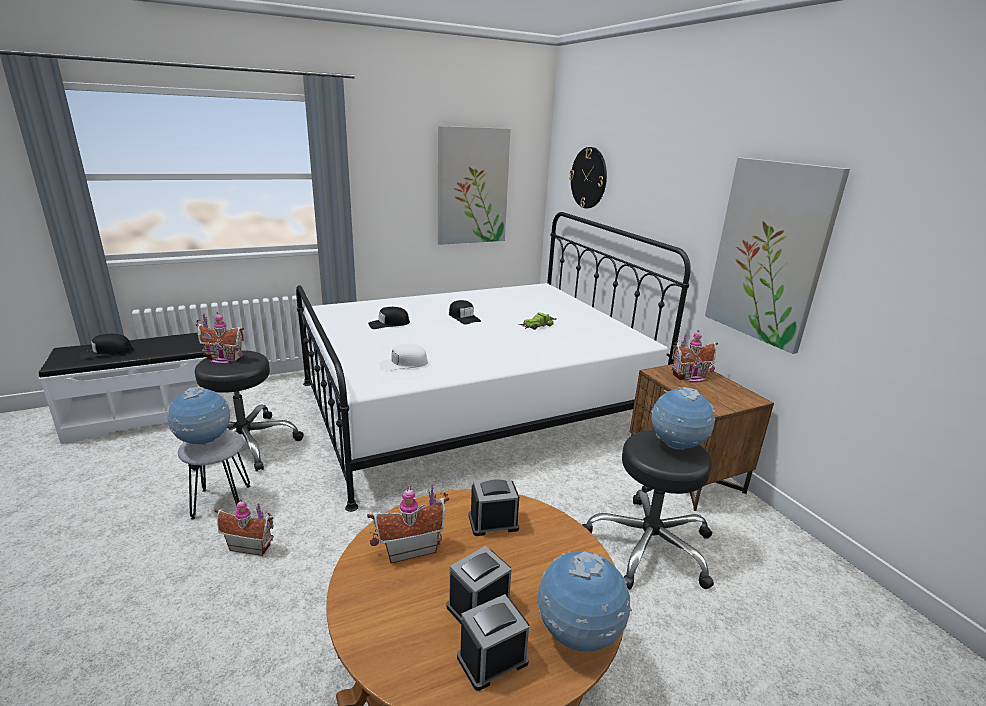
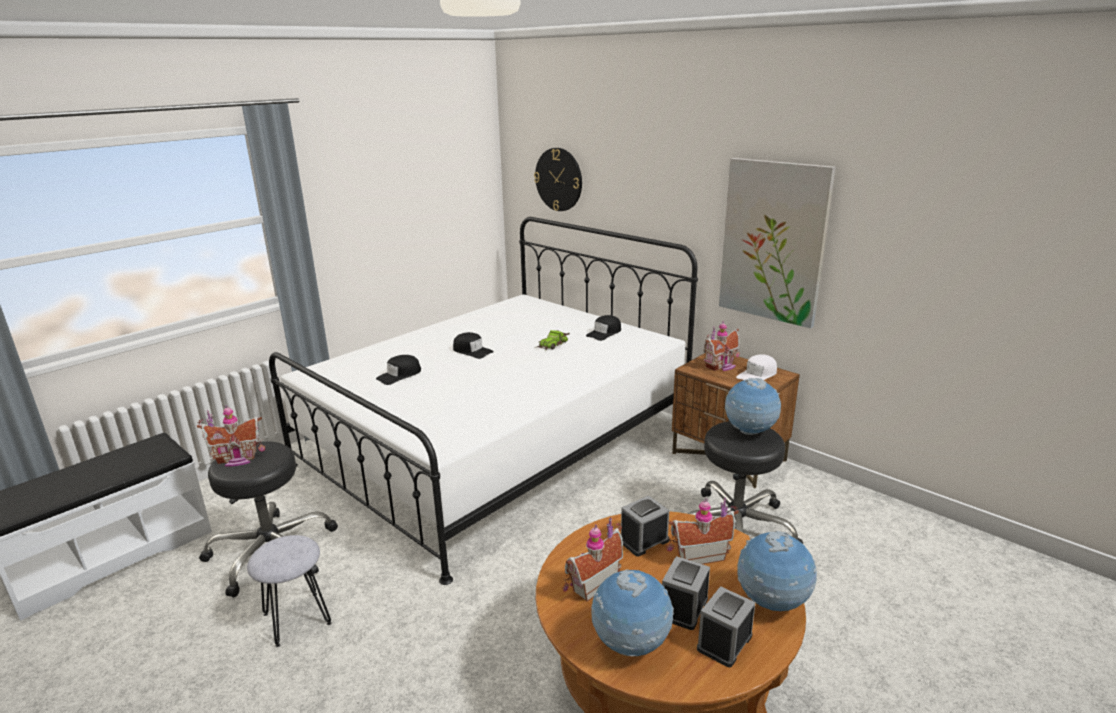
camera: 20 degrees left, 0 degrees up
(106, 352) = (56, 488): black cap -> black cap (604, 333)
(204, 442) = (278, 556): globe -> globe (630, 646)
(251, 545) = (368, 649): toy house -> toy house (699, 555)
(403, 364) = (456, 416): white cap -> white cap (757, 375)
(472, 186) = (430, 202): picture -> none

